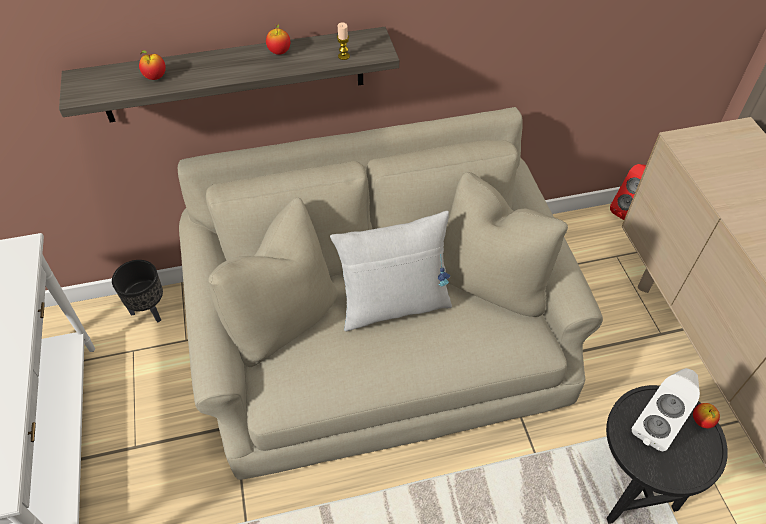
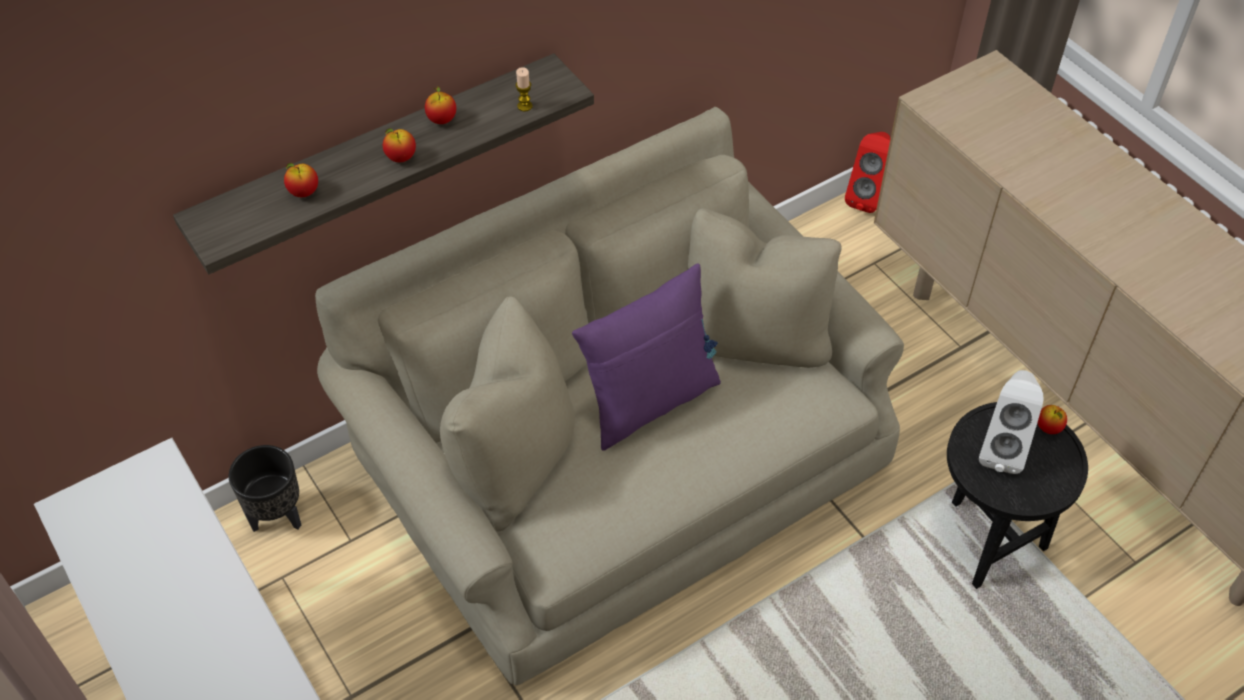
camera: 20 degrees left, 0 degrees up
(236, 70) = (401, 158): none -> apple
(394, 306) = (649, 402): grey pillow -> purple pillow

